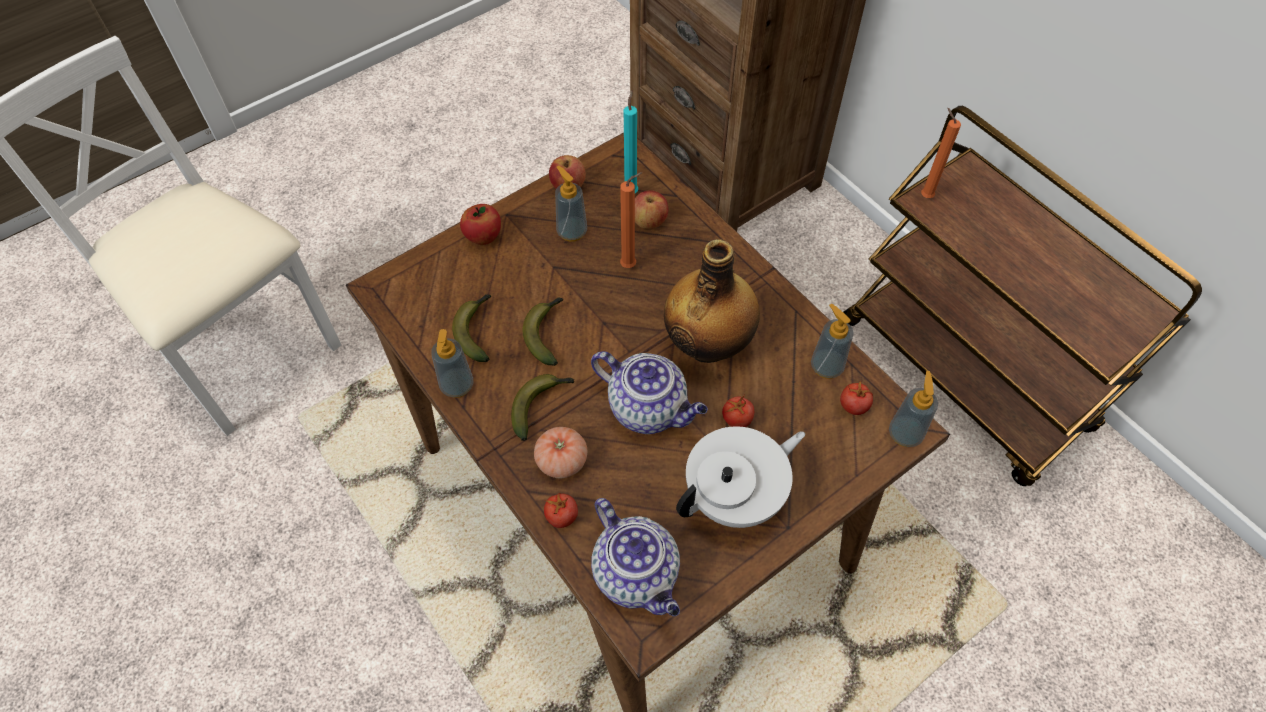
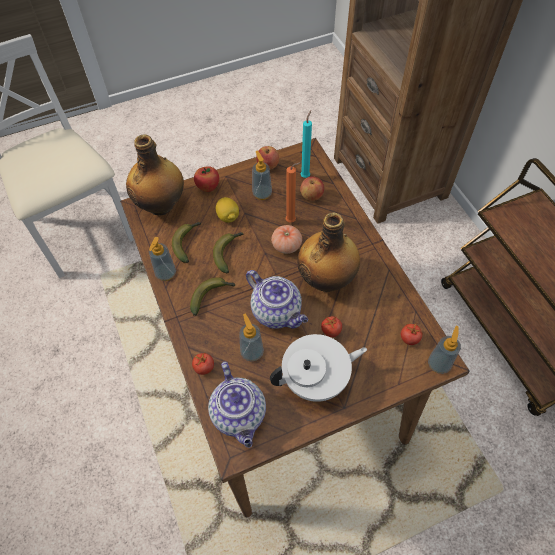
camera: 15 degrees right, 0 degrees up
(417, 279) = (161, 205): none -> bottle
(529, 277) = (228, 217): none -> lemon
(561, 460) = (214, 333): tomato -> tomato (286, 245)
(826, 366) = (399, 309): soap dispenser -> soap dispenser (252, 352)
(924, 195) = (502, 213): orange candle -> none

